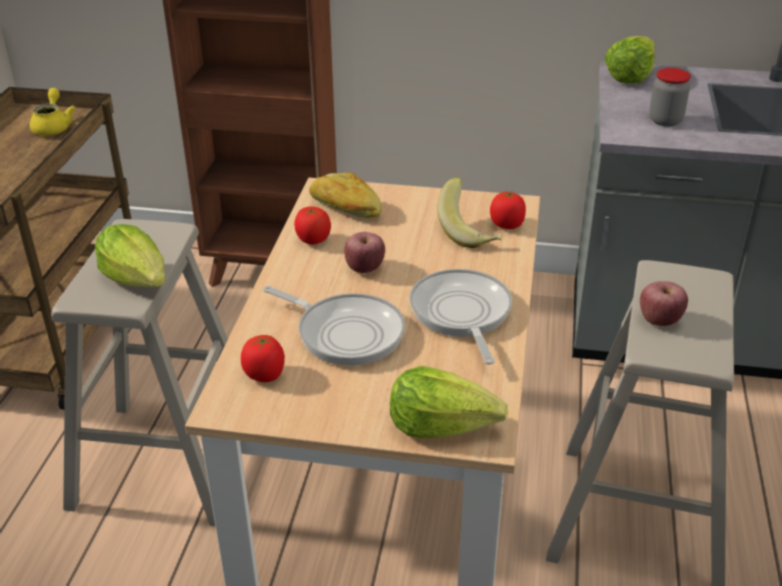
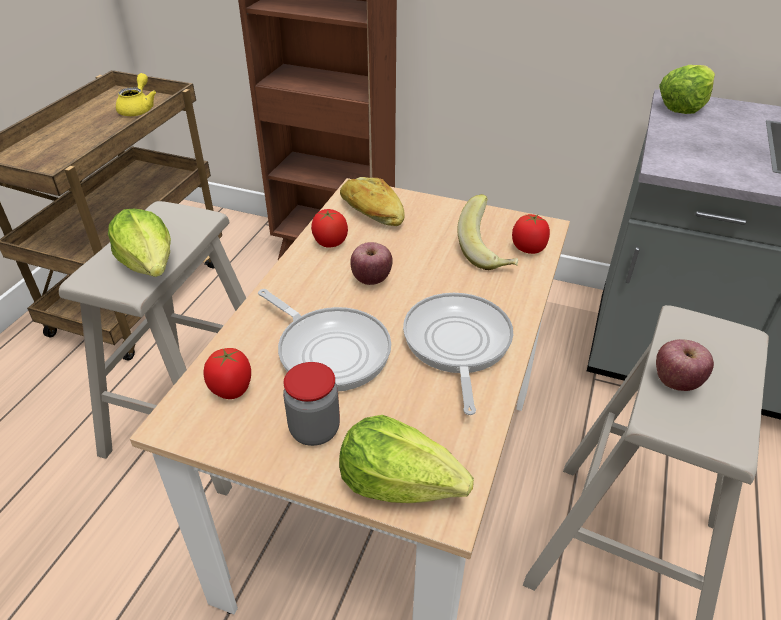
camera: 10 degrees right, 5 degrees up
(665, 120) = (715, 155): jar -> jar (314, 430)

